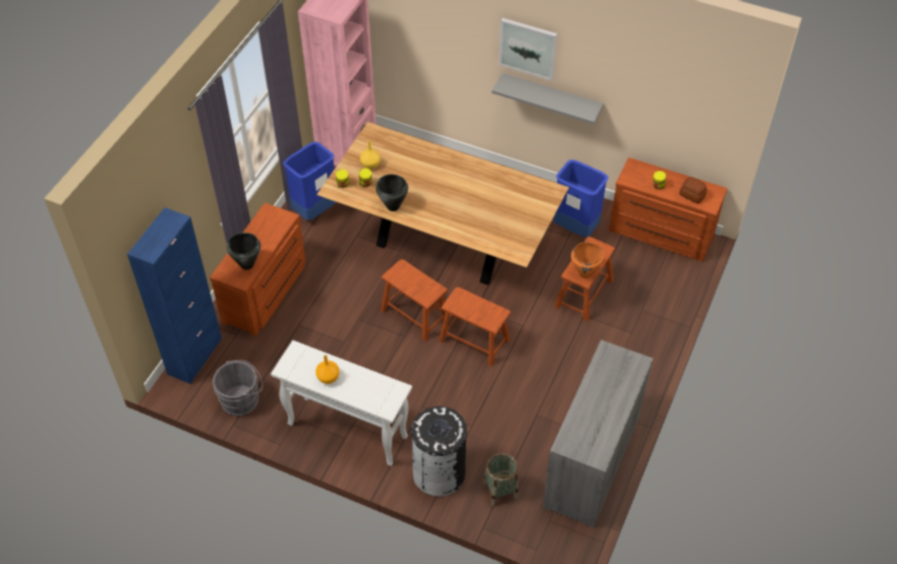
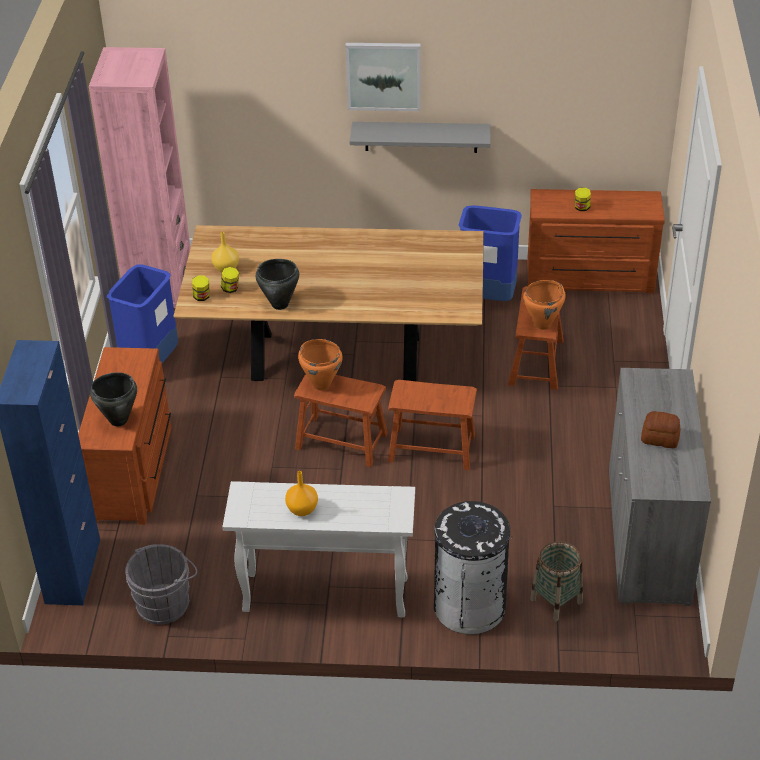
camera: 20 degrees left, 10 degrees down
(403, 274) = (321, 384): none -> orange cooking pot
(692, 195) = (625, 207): bread -> bread (659, 438)

